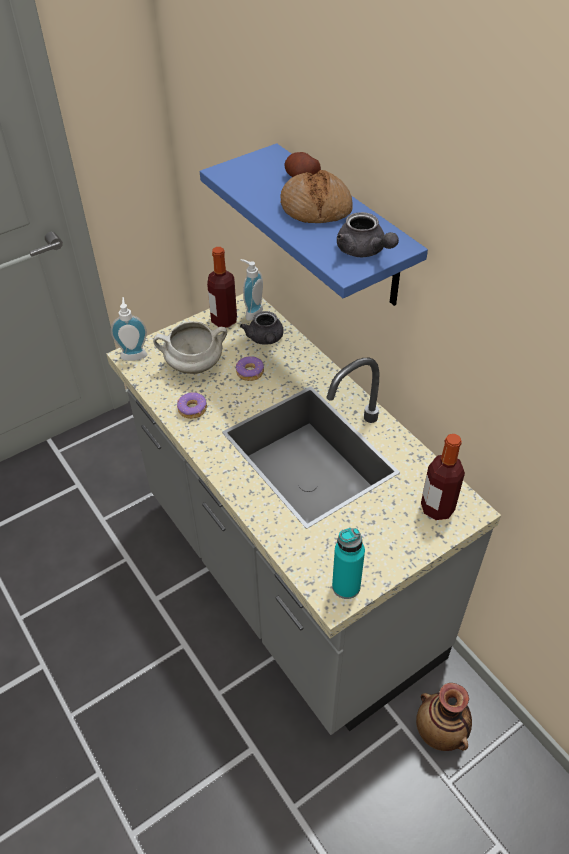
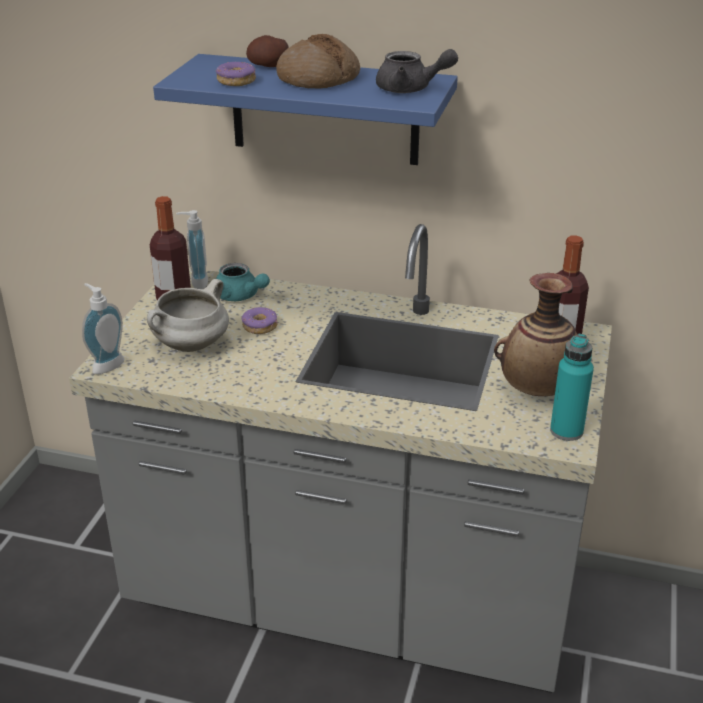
camera: 40 degrees left, 15 degrees down
(192, 409) = (239, 379): donut -> donut (236, 81)
(265, 339) = (240, 296): grey teapot -> turquoise teapot
(440, 731) = (624, 636): vase -> vase (537, 391)

